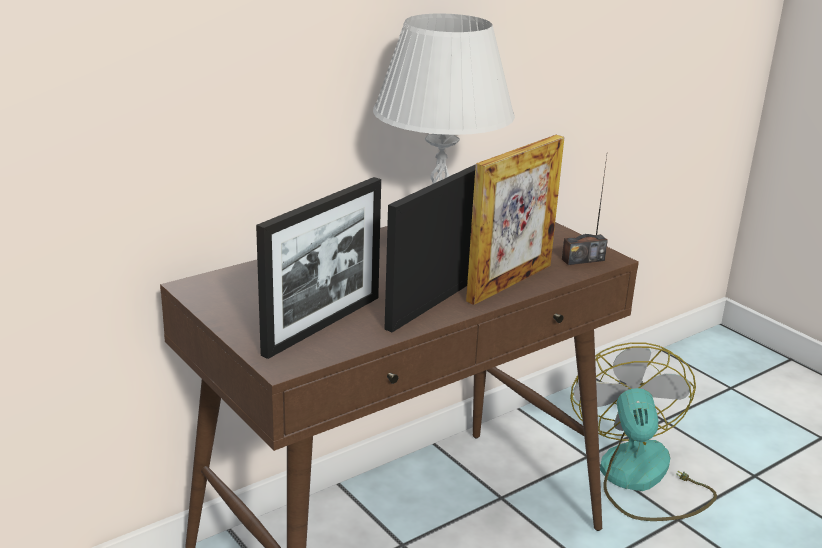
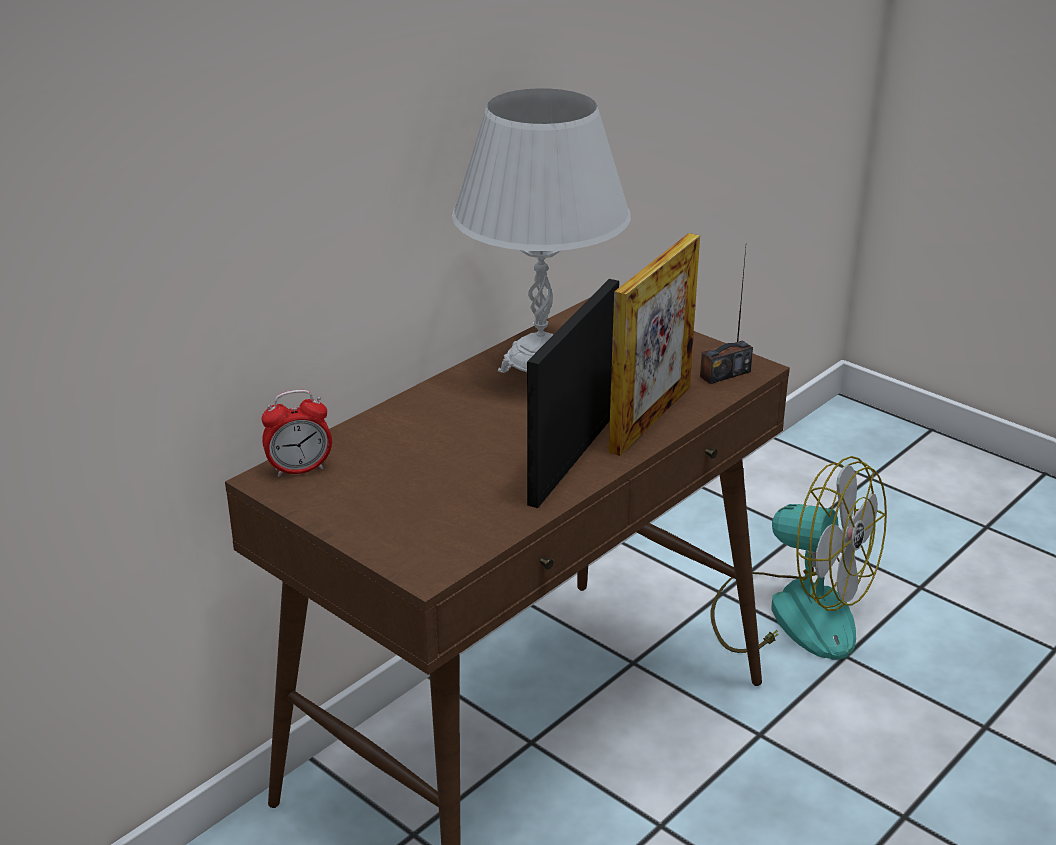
camera: 10 degrees left, 5 degrees up
(219, 283) = (300, 469): none -> alarm clock
(322, 325) = (451, 510): picture frame -> none
(640, 479) = (791, 613): fan -> fan turned 135 degrees clockwise

